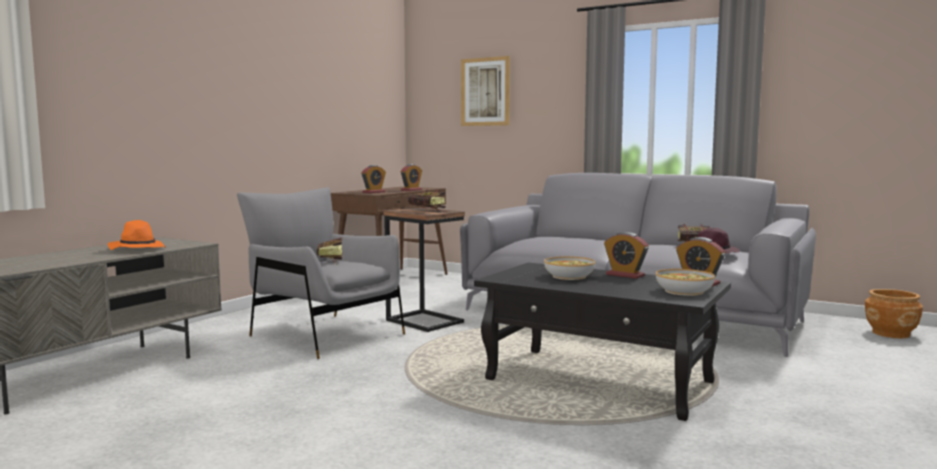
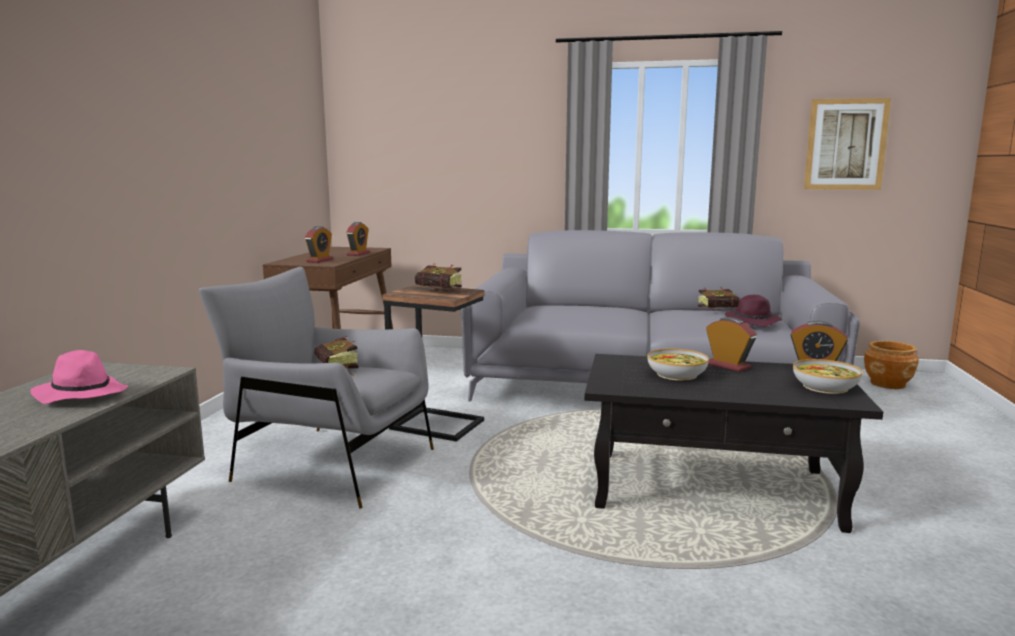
camera: 20 degrees left, 5 degrees up
(137, 249) = (80, 394): orange hat -> pink hat
(485, 91) = (436, 132): picture -> picture (845, 144)
(625, 275) = (728, 366): alarm clock -> alarm clock turned 150 degrees counterclockwise

